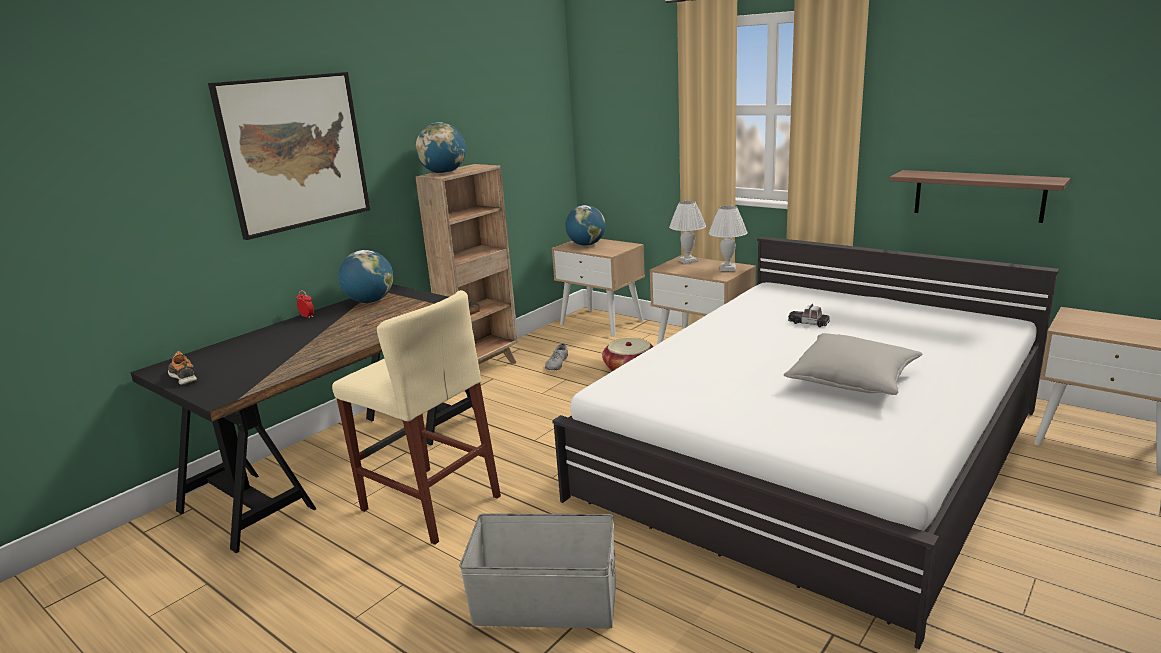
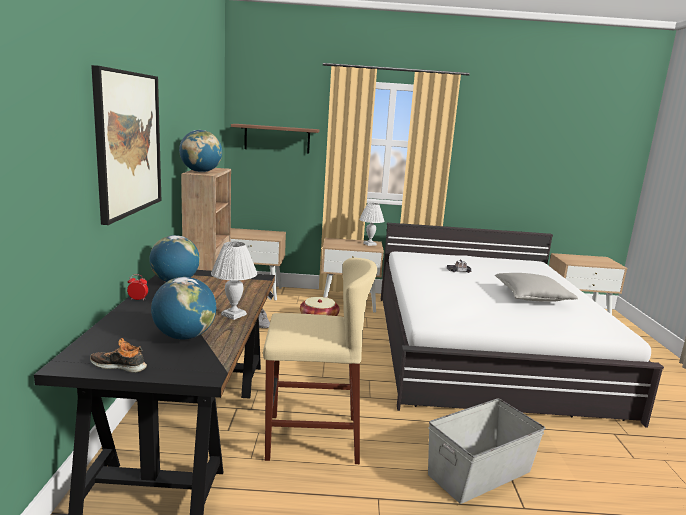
camera: 40 degrees left, 5 degrees down
(586, 245) = (245, 233): globe -> globe (184, 336)
(687, 261) = (336, 240): white table lamp -> white table lamp (233, 314)
(978, 195) = (506, 196): shelf -> shelf (277, 138)

